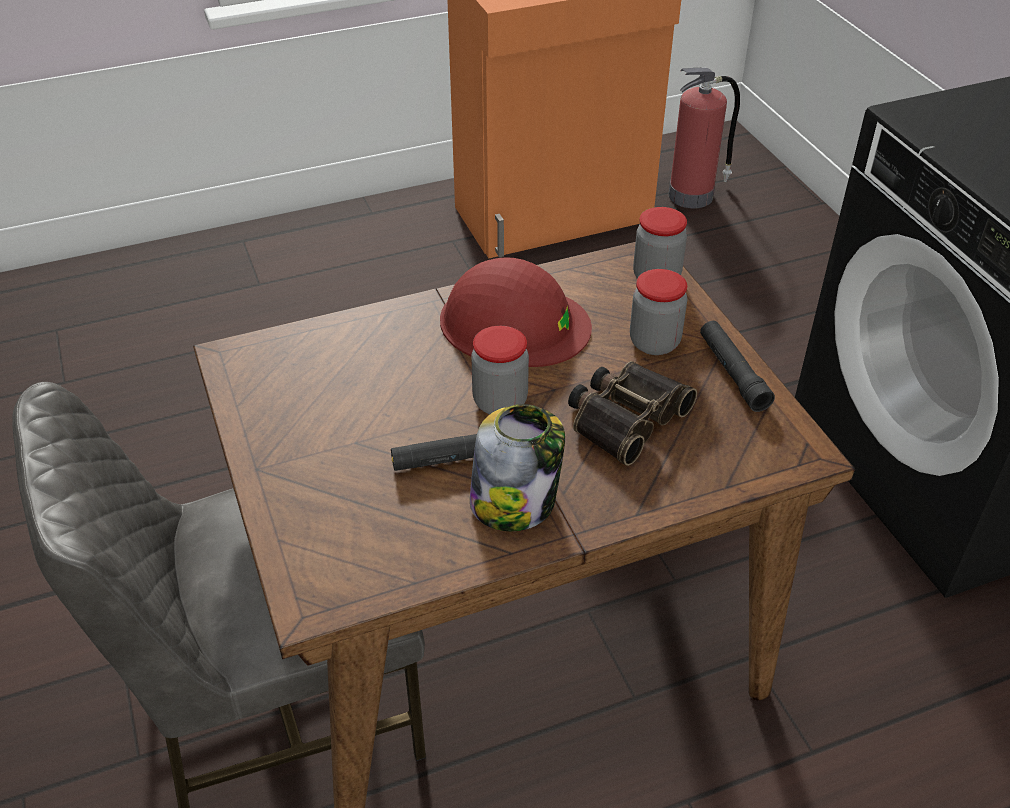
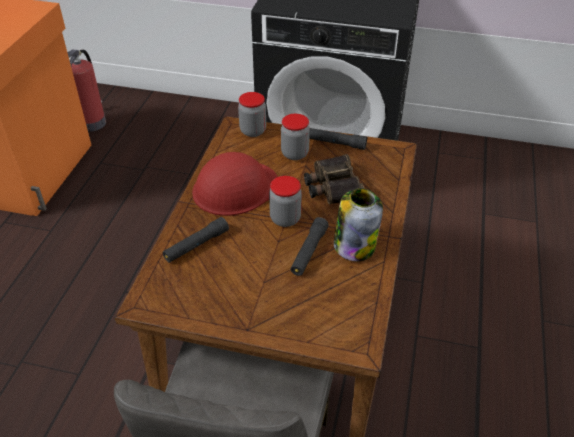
camera: 55 degrees left, 0 degrees up
(368, 346) = (196, 245): none -> black flashlight

